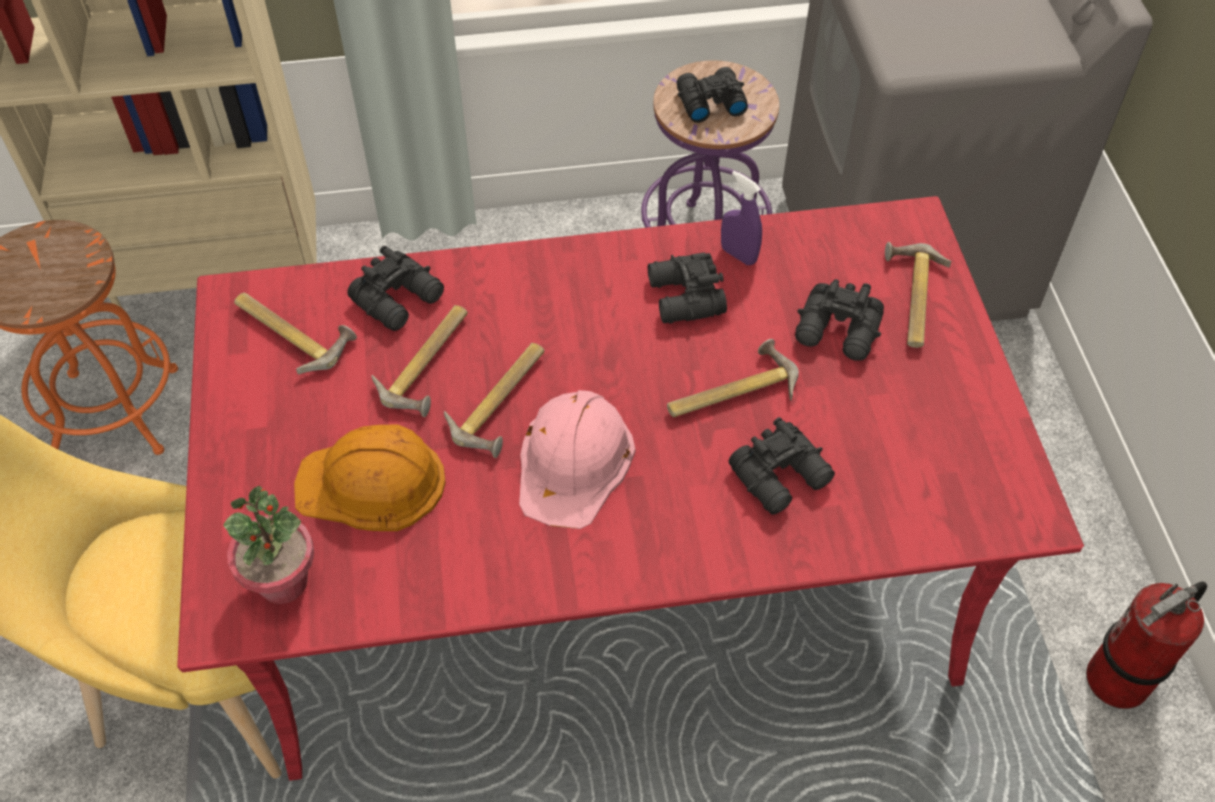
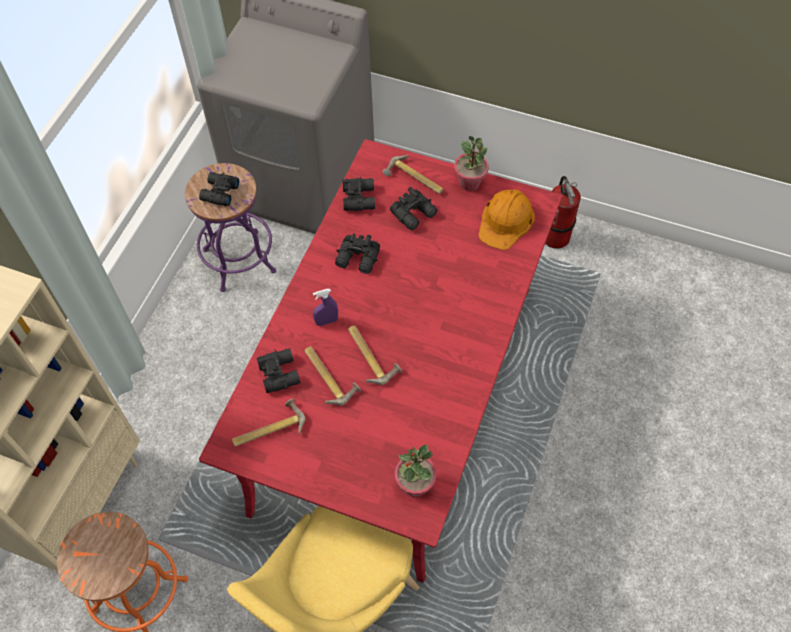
camera: 60 degrees left, 5 degrees up
(372, 483) = (383, 428): orange hard hat -> orange hard hat (506, 221)
(574, 462) = (420, 343): pink hard hat -> none
(730, 390) = (419, 267): hammer -> none
(738, 255) = (347, 226): purple spray bottle -> purple spray bottle (326, 321)
(782, 476) = (474, 272): black binoculars -> black binoculars (360, 197)
(976, 382) = (469, 183): none -> potted plant

